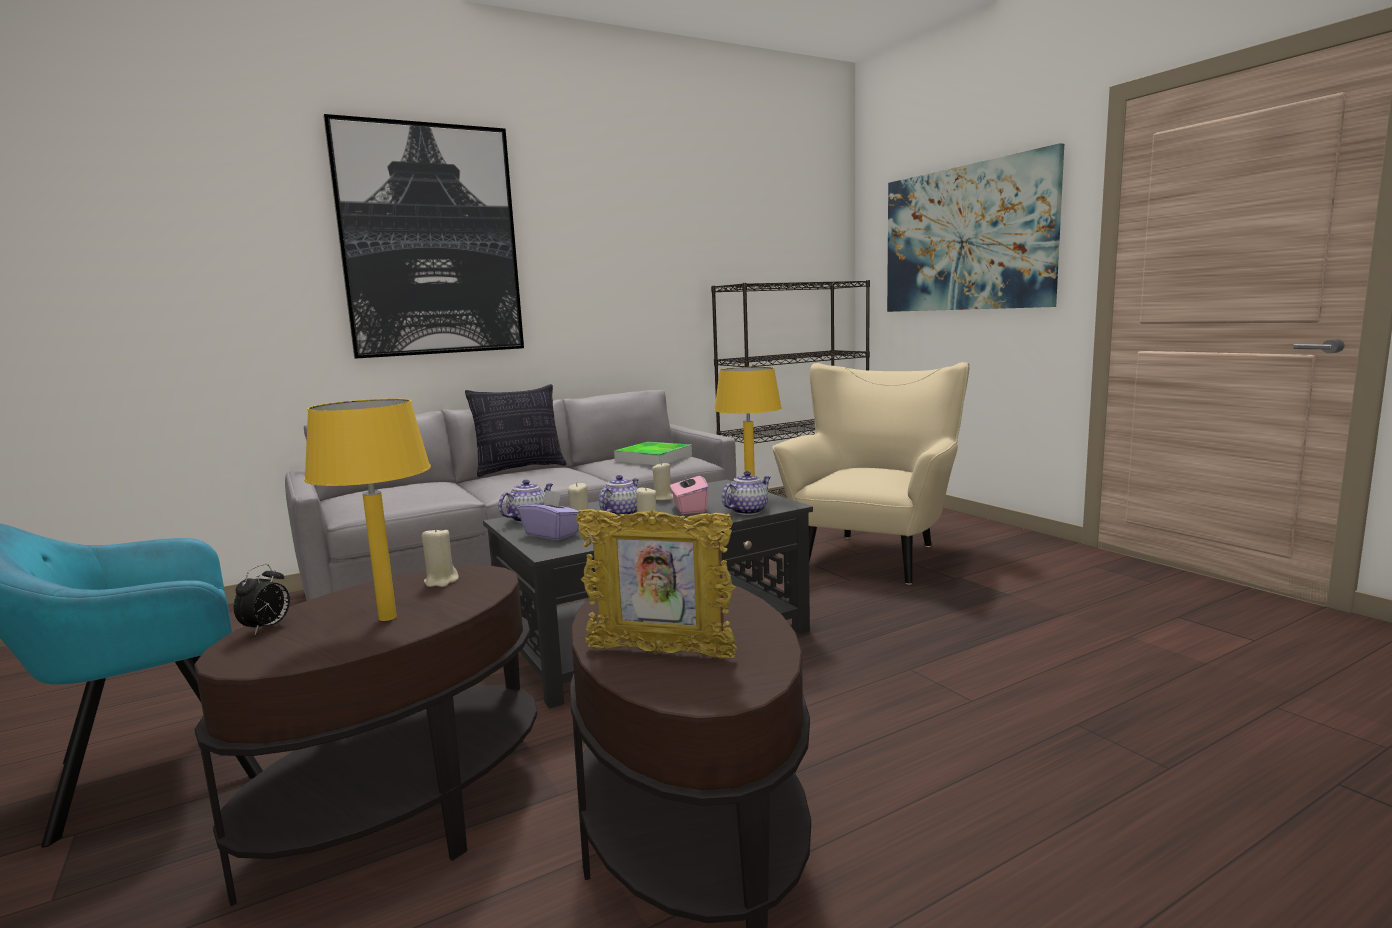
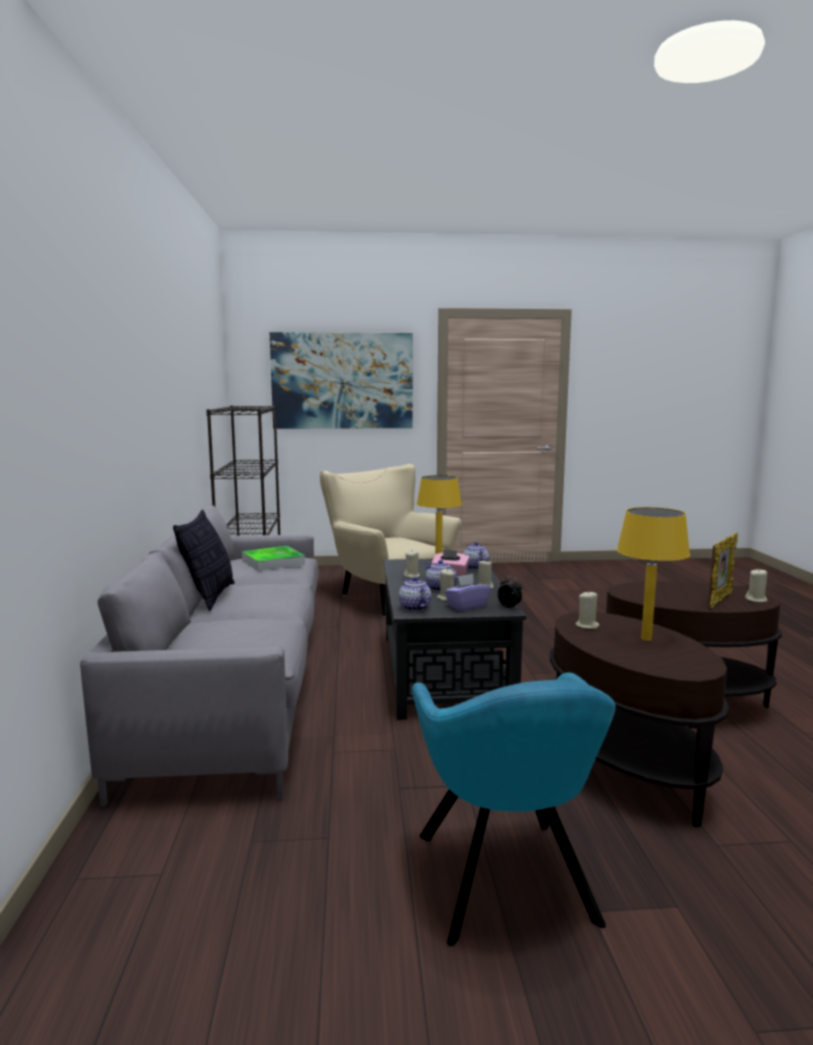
camera: 65 degrees left, 0 degrees up
(267, 628) = (648, 664): alarm clock -> alarm clock (510, 607)
(430, 241) = (118, 364): picture -> none
(702, 687) = (756, 600): none -> beige candle

